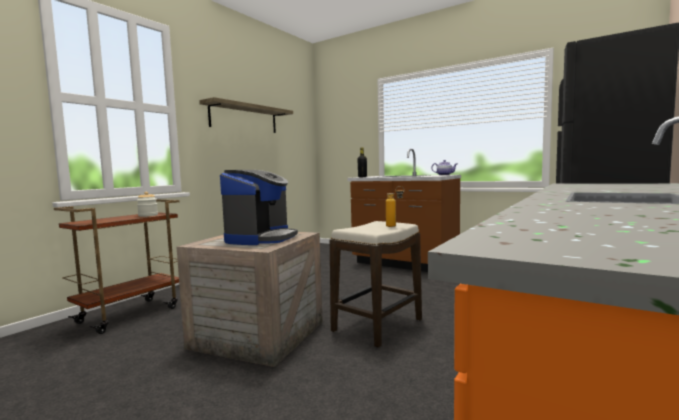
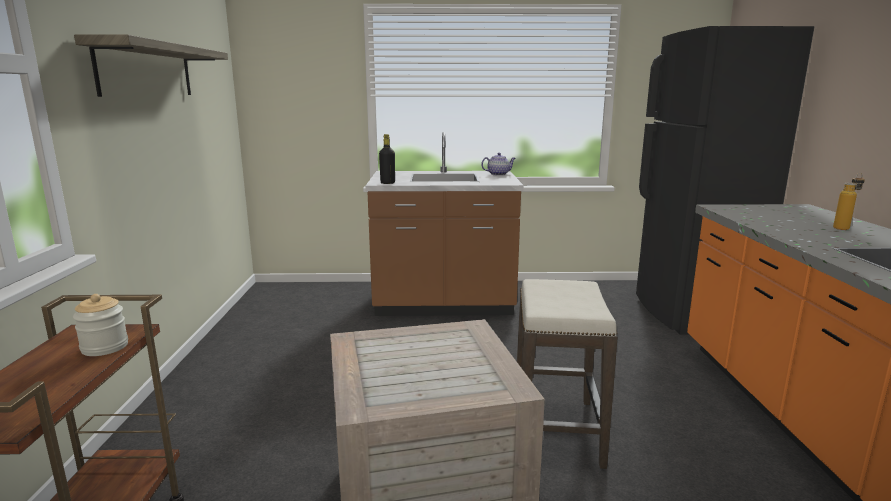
camera: 35 degrees left, 10 degrees up
(260, 238) = (436, 358): coffee machine -> none
(395, 226) = (584, 291): bottle -> bottle (844, 228)

